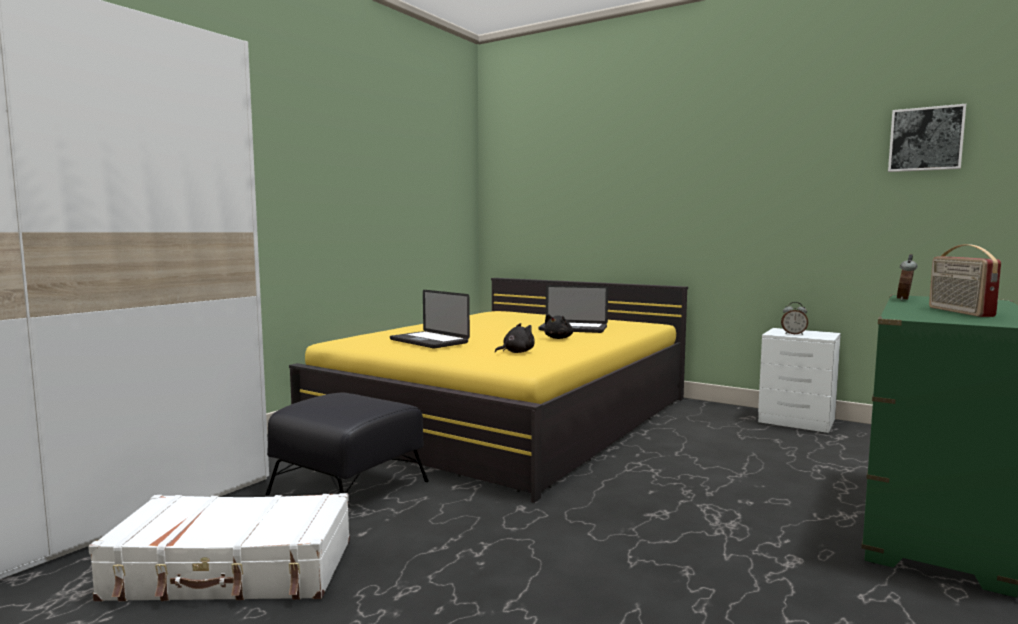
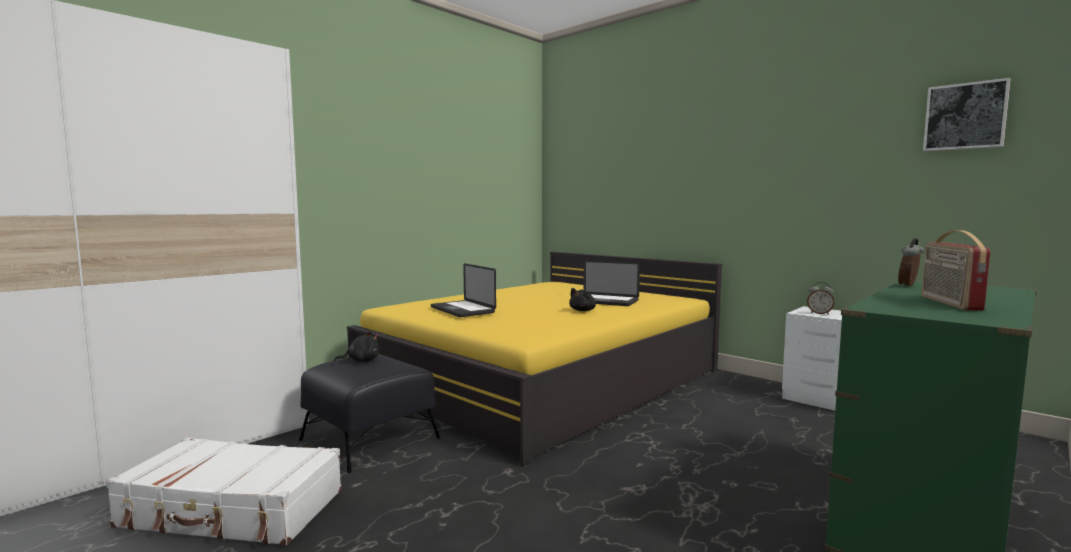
camera: 10 degrees right, 0 degrees up
(516, 352) = (531, 323): black plush toy -> black plush toy (361, 361)

